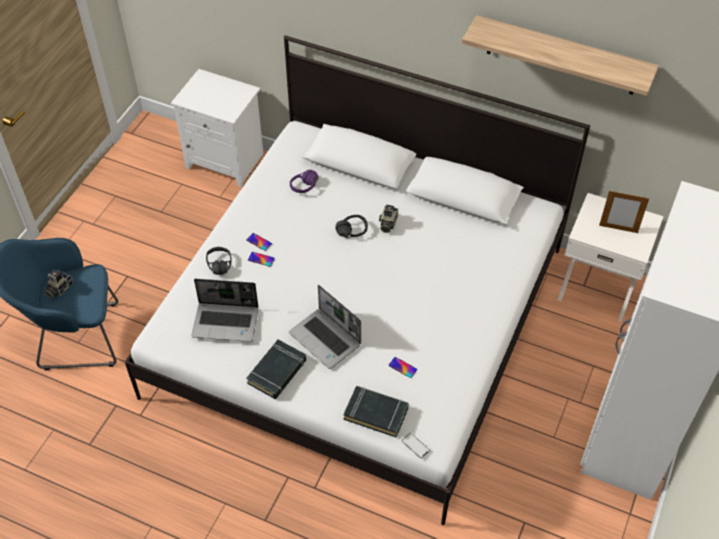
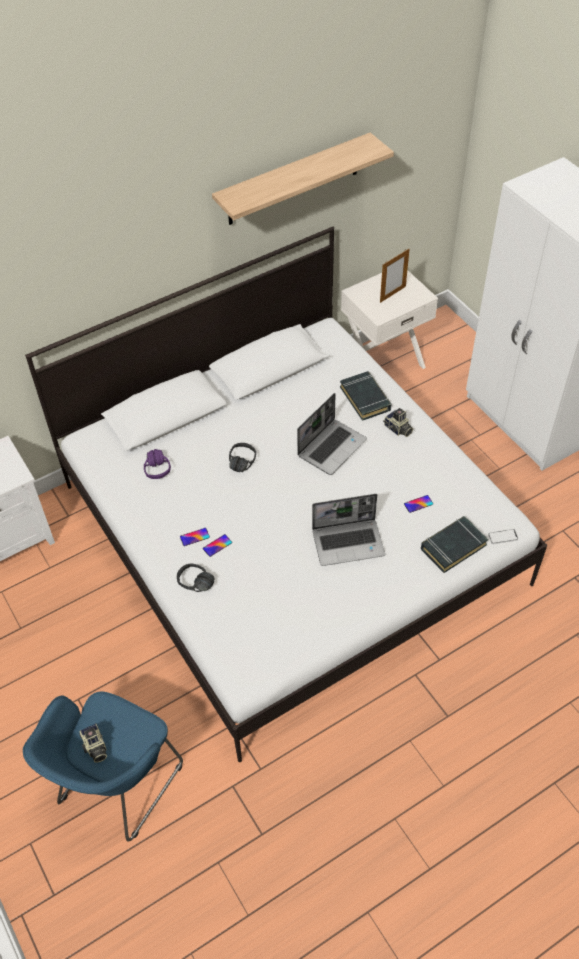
camera: 55 degrees left, 0 degrees up
(226, 322) = (272, 609): laptop -> laptop (331, 447)
(277, 372) = (357, 597): black book -> black book (365, 398)
(387, 224) = (255, 433): camera -> camera (398, 429)

